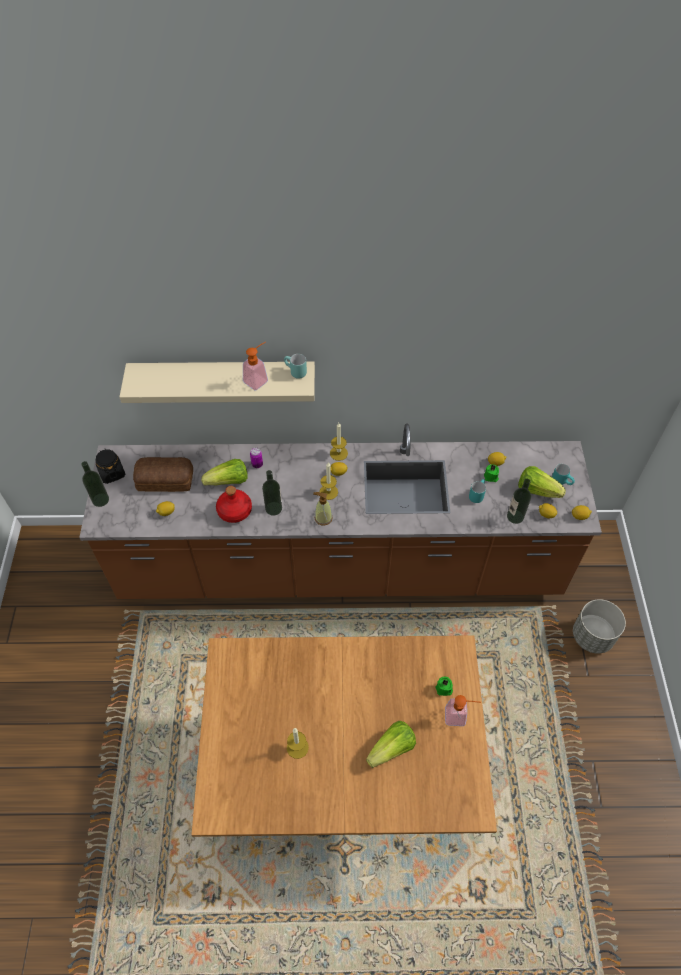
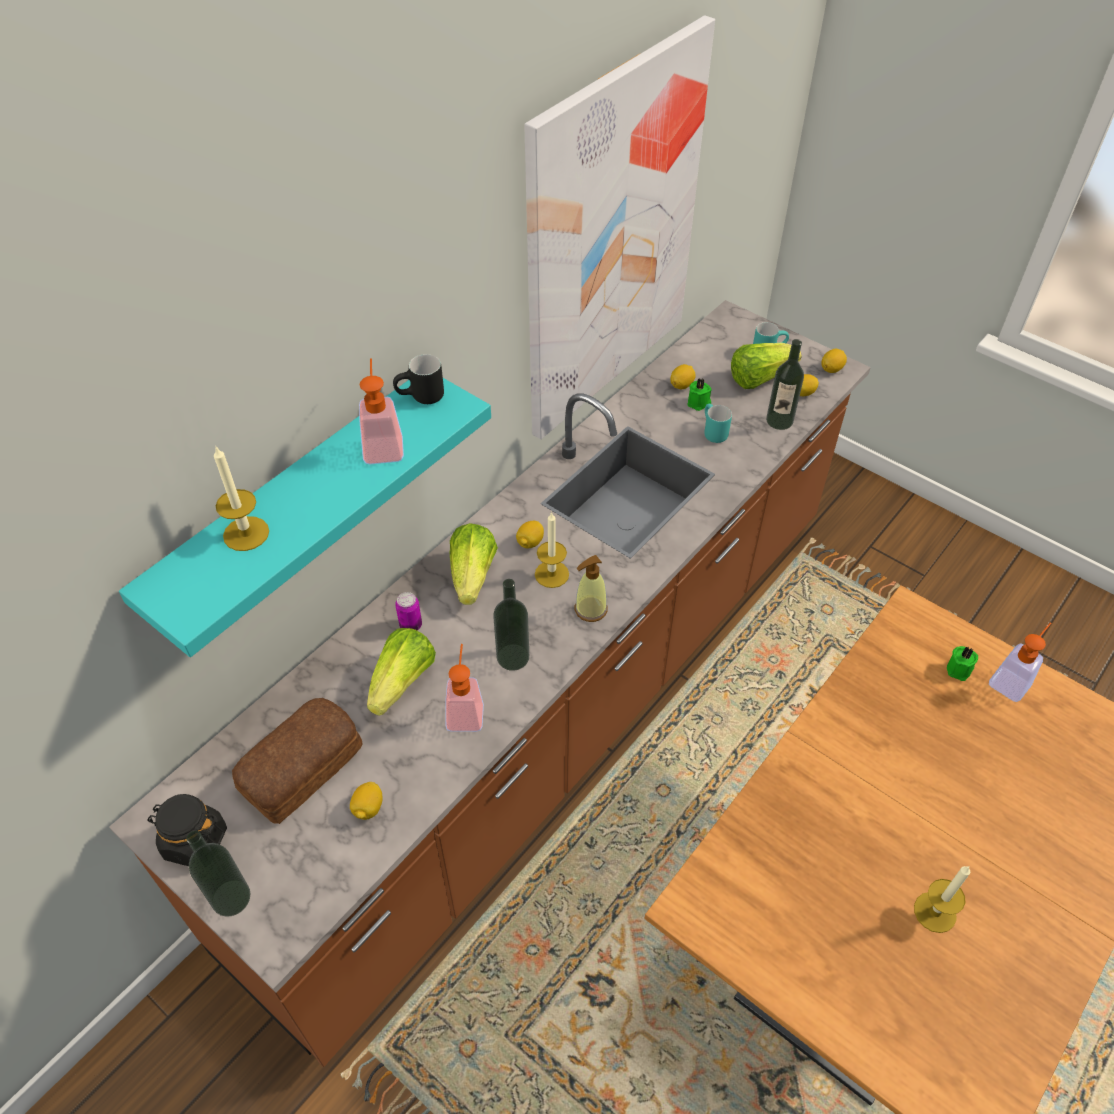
camera: 50 degrees left, 5 degrees down
(223, 378) = (295, 503): beige shelf -> turquoise shelf
(234, 511) = (465, 710): red bottle -> soap dispenser
(294, 372) = (421, 398): turquoise mug -> black mug
(338, 453) = (497, 520): candle -> candle (246, 533)
(392, 748) = (1013, 789): lettuce -> lettuce (472, 576)
(470, 362) = (610, 237): none -> picture
(592, 636) = (878, 535): grey planter -> none

